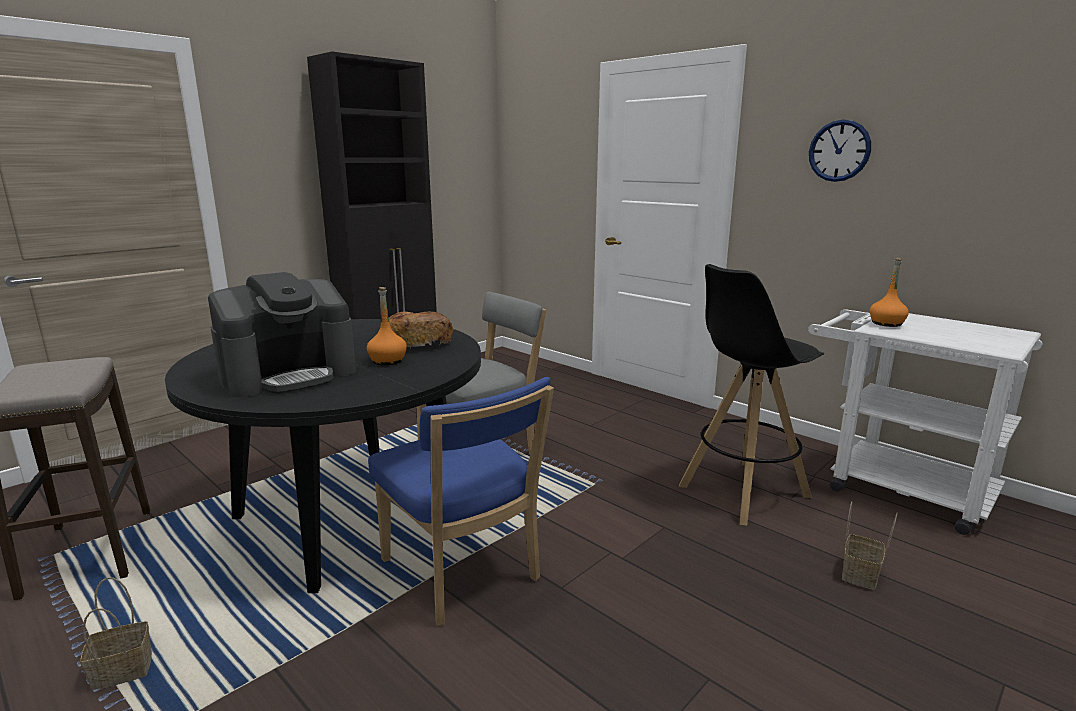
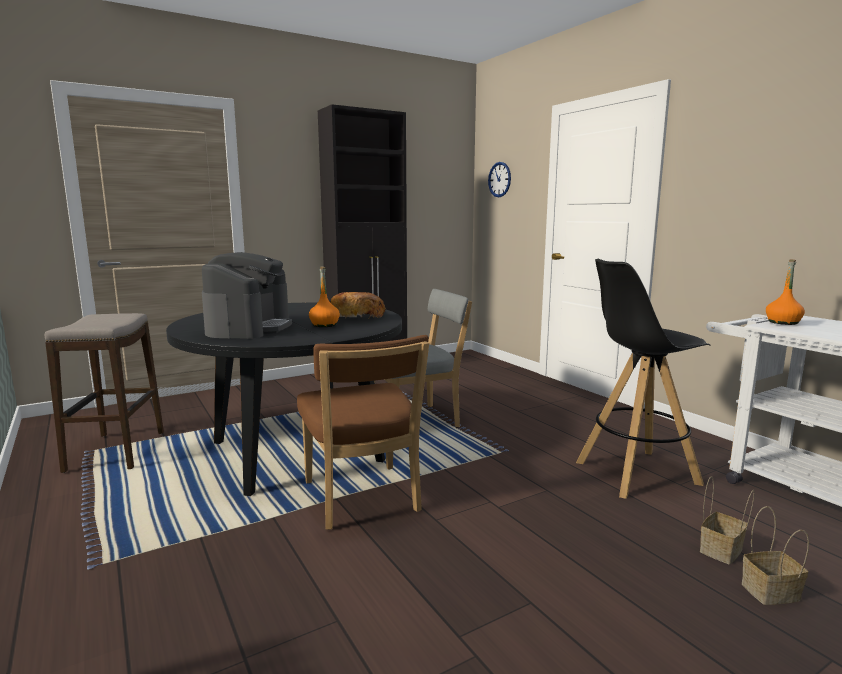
camera: 15 degrees right, 5 degrees down
(120, 672) = (104, 523): basket -> basket (769, 592)
(289, 375) = (249, 328): coffee machine -> coffee machine turned 60 degrees counterclockwise
(463, 574) = (362, 499): blue chair -> brown chair
(839, 151) = (751, 167): wall clock -> wall clock (499, 179)

